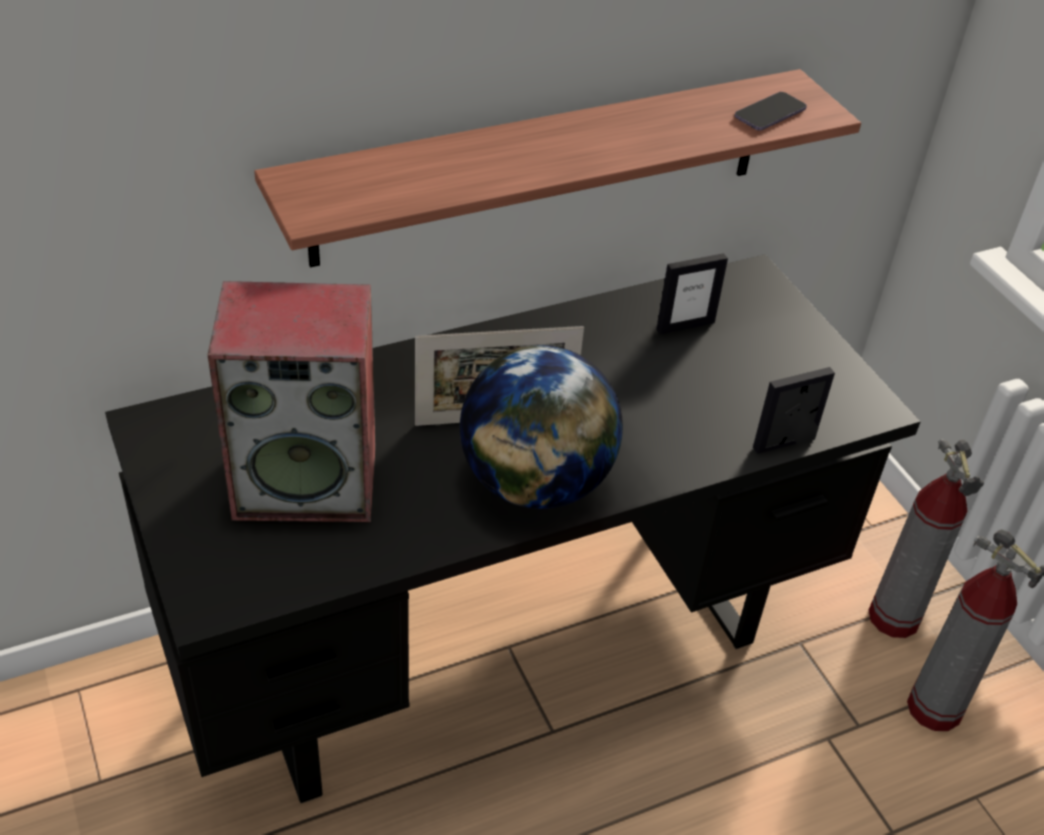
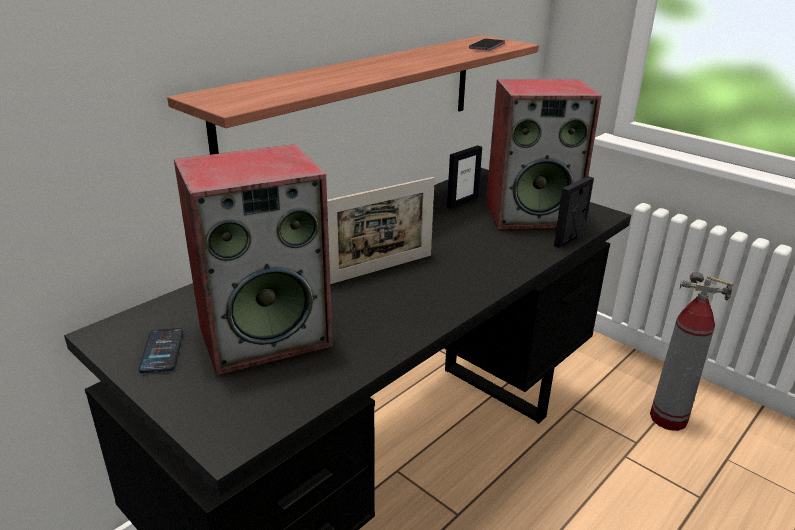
camera: 20 degrees left, 15 degrees down
(192, 468) = (162, 351): none -> phone
(535, 483) = (435, 295): globe -> none
(768, 379) = (532, 214): none -> speaker
(893, 617) = (611, 377): fire extinguisher -> none

